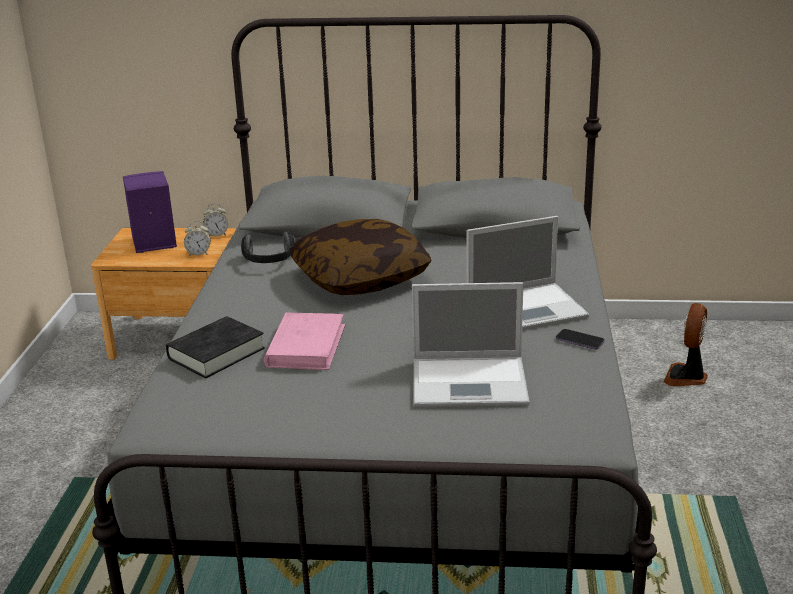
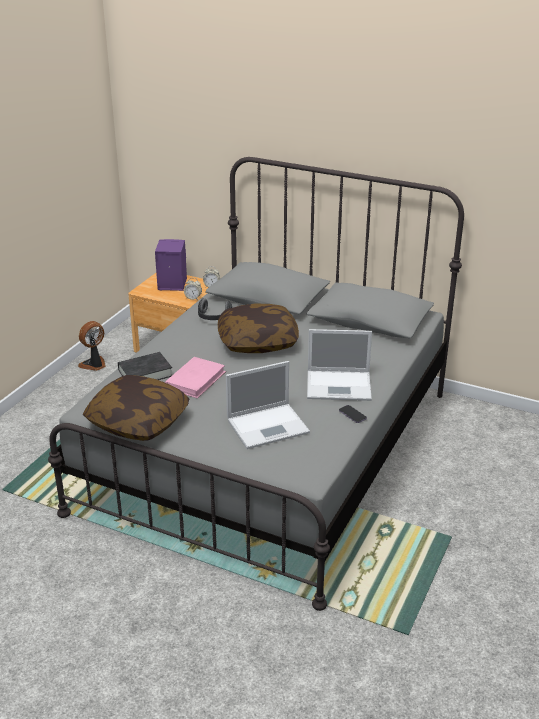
camera: 20 degrees right, 5 degrees up
(256, 424) = (138, 421): none -> pillow
(471, 382) = (269, 425): laptop -> laptop turned 45 degrees counterclockwise
(686, 377) = (483, 450): fan -> fan (94, 365)

